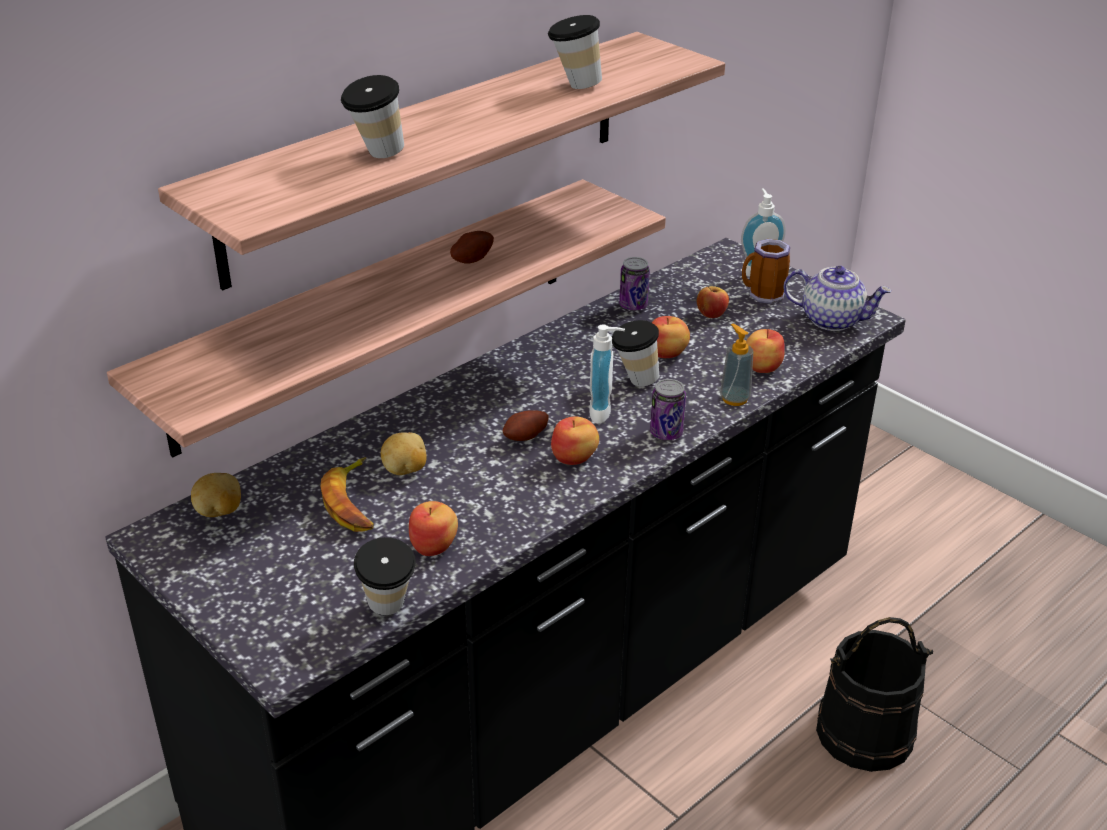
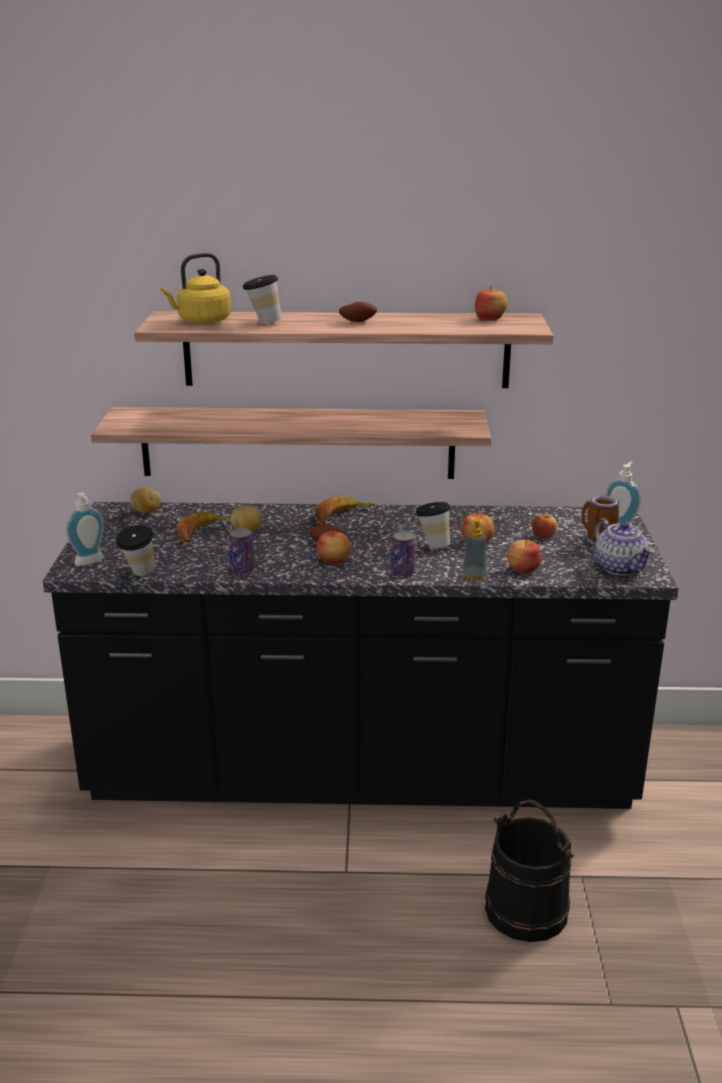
camera: 45 degrees right, 10 degrees down
(286, 182) = (201, 321): none -> yellow kettle
(434, 545) = (203, 562): apple -> apple (490, 319)
(471, 259) = (343, 420): potato -> potato (358, 321)
(474, 390) = (341, 516): none -> banana
(574, 85) = (433, 323): cup -> none
(605, 412) = (388, 551): soap dispenser -> soap dispenser (90, 562)
(633, 305) = (503, 515): can -> can (242, 569)

